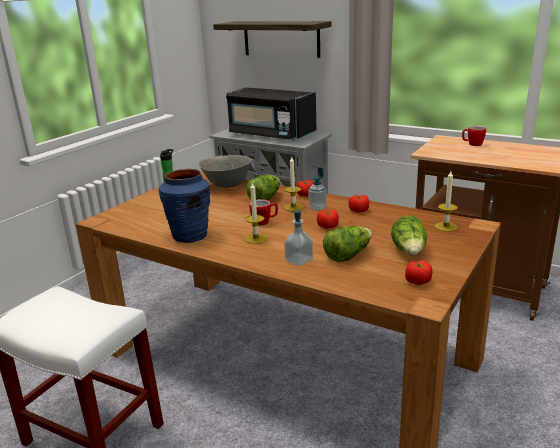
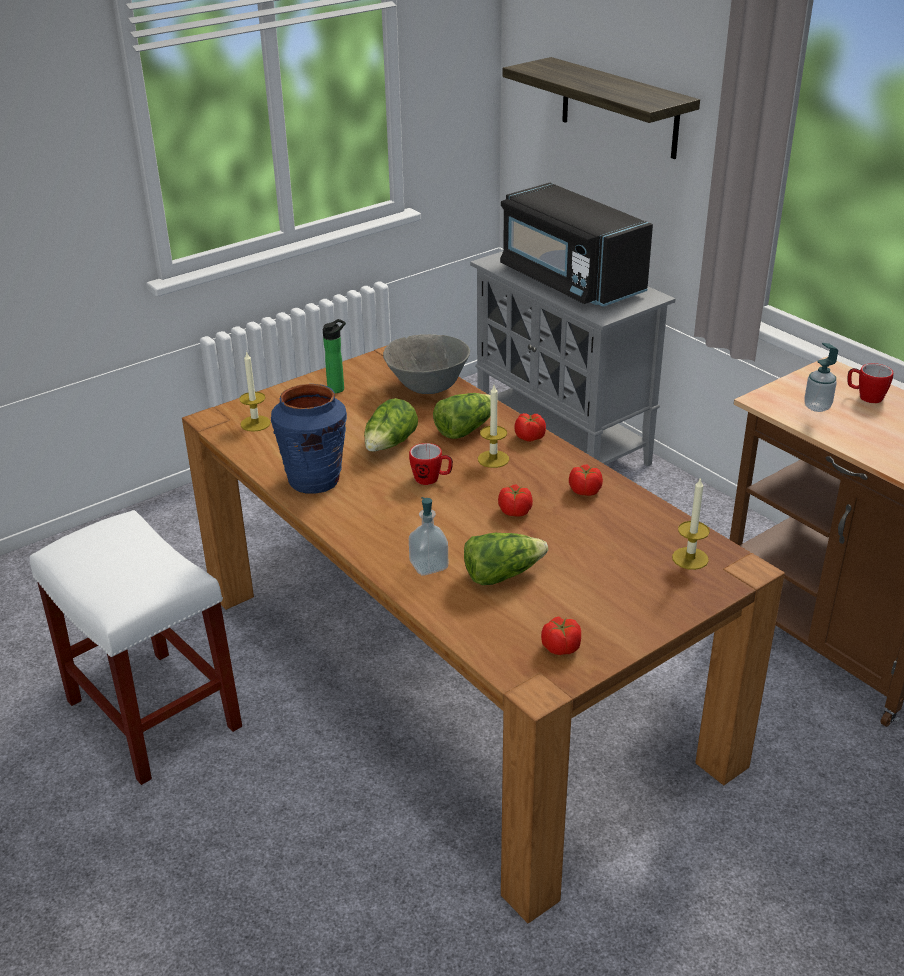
camera: 20 degrees right, 10 degrees up
(256, 238) = (399, 508): candle -> candle (255, 423)
(317, 208) = (527, 469): soap dispenser -> soap dispenser (817, 407)
(409, 252) = (594, 592): lettuce -> lettuce (390, 445)

